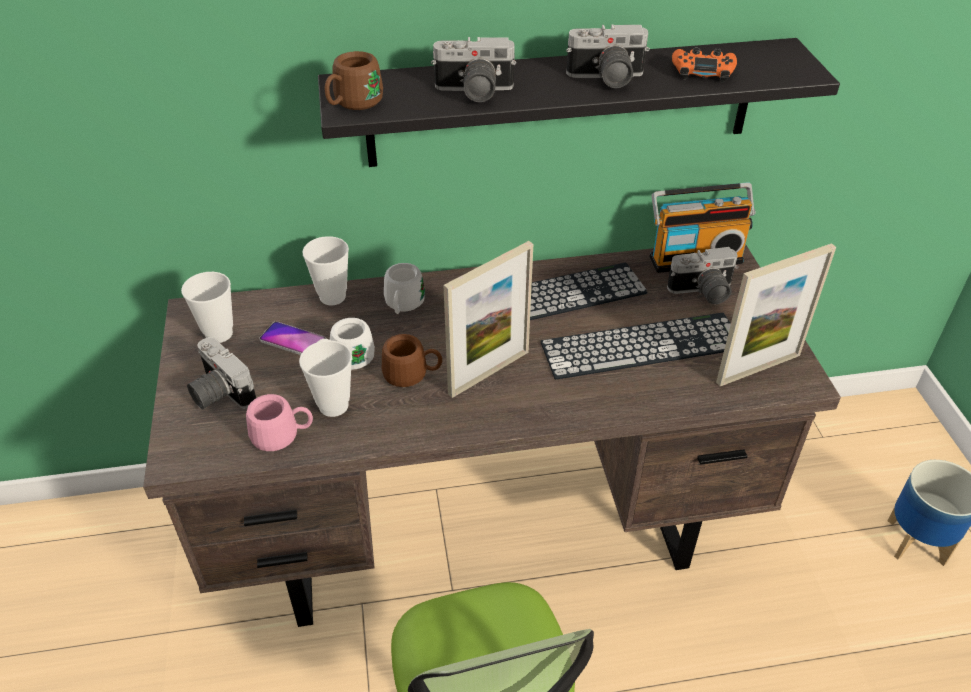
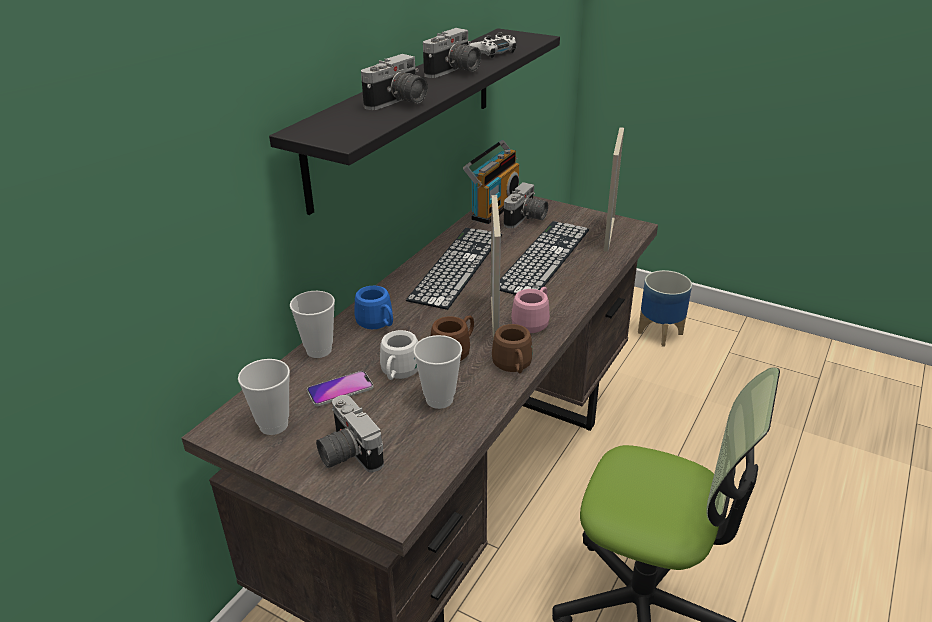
camera: 50 degrees left, 10 degrees down
(218, 393) = (346, 453): camera -> camera turned 60 degrees clockwise
(283, 436) = (440, 438): pink mug -> pink mug (533, 321)
(353, 104) = (339, 136): brown mug -> brown mug (513, 367)
(403, 306) = (378, 324): white mug -> blue mug
(702, 72) = (493, 53): orange game controller -> white game controller

